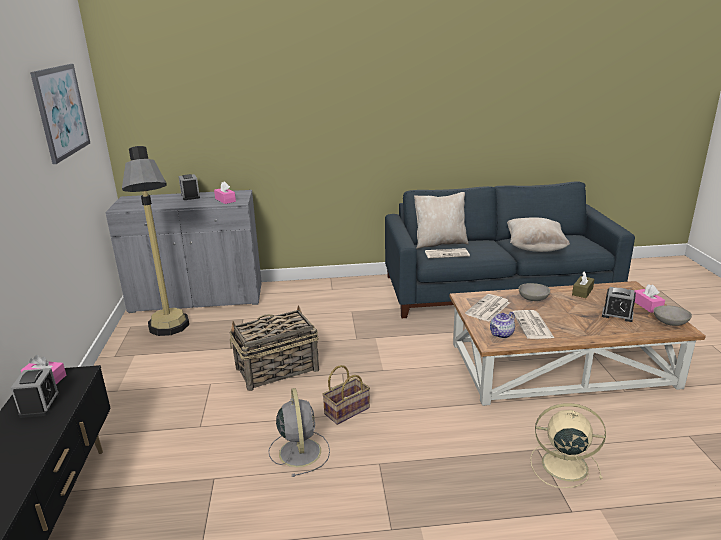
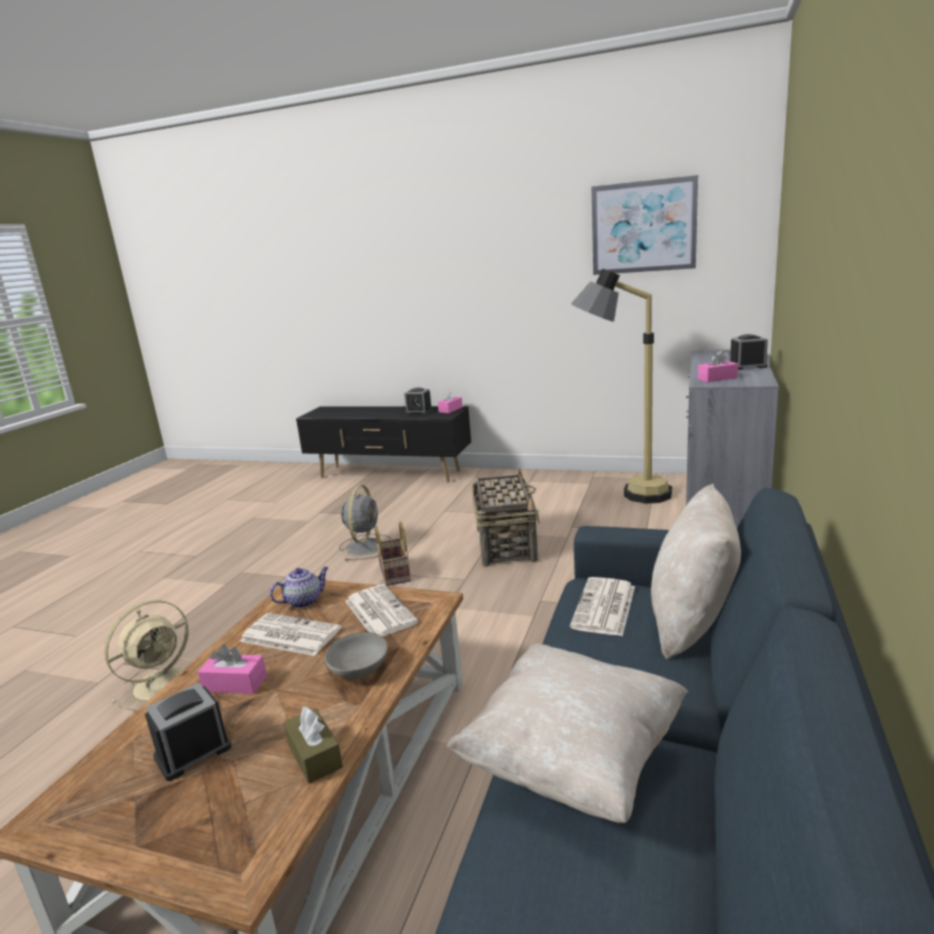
camera: 115 degrees right, 5 degrees down
(299, 451) = (366, 546): grey fan -> grey fan turned 90 degrees counterclockwise
(501, 334) = (304, 601): teapot -> teapot turned 75 degrees clockwise
(647, 305) = (153, 834): pink tissue box -> pink tissue box (235, 683)
(670, 323) = (74, 818): grey bowl -> none

